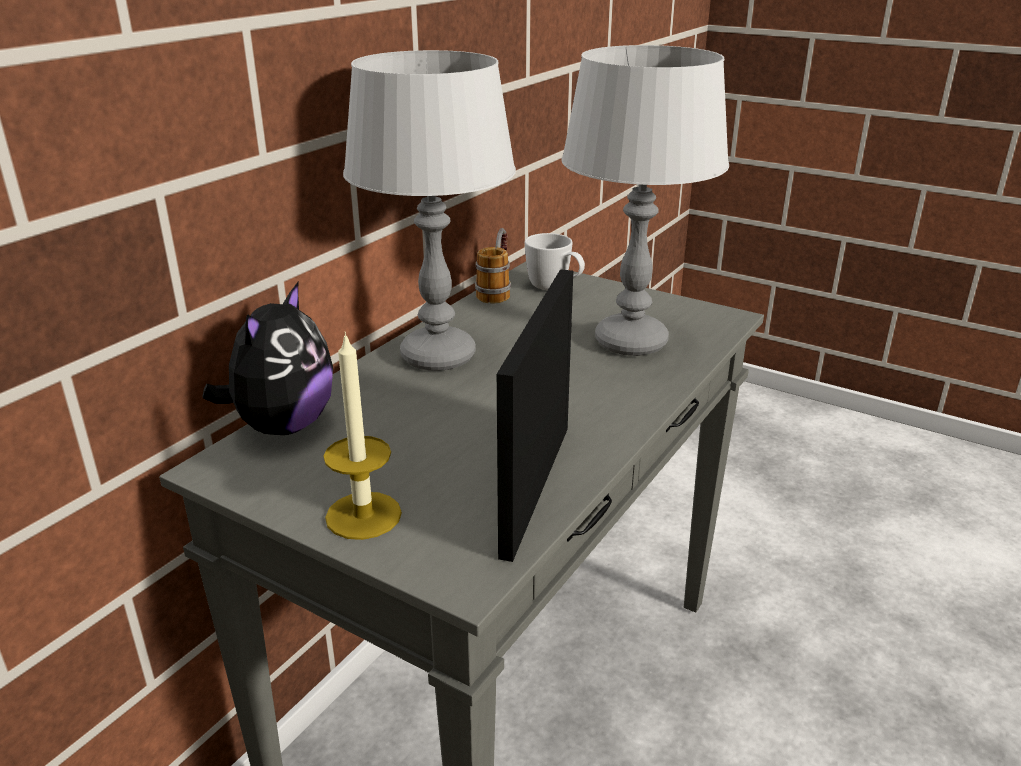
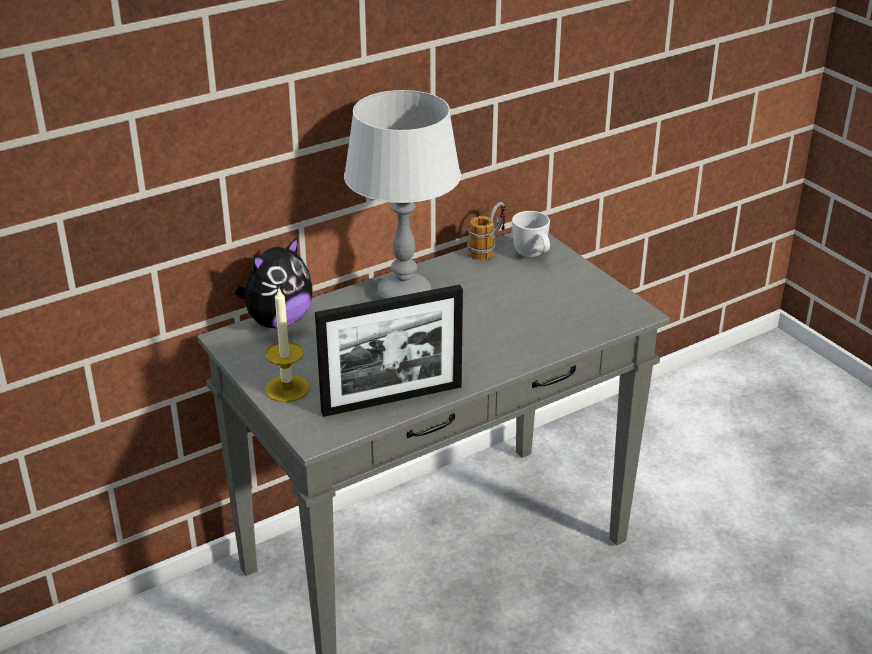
camera: 25 degrees right, 5 degrees up
(536, 487) = (392, 399): picture frame -> picture frame turned 150 degrees counterclockwise
(631, 342) = (543, 316): grey table lamp -> none

